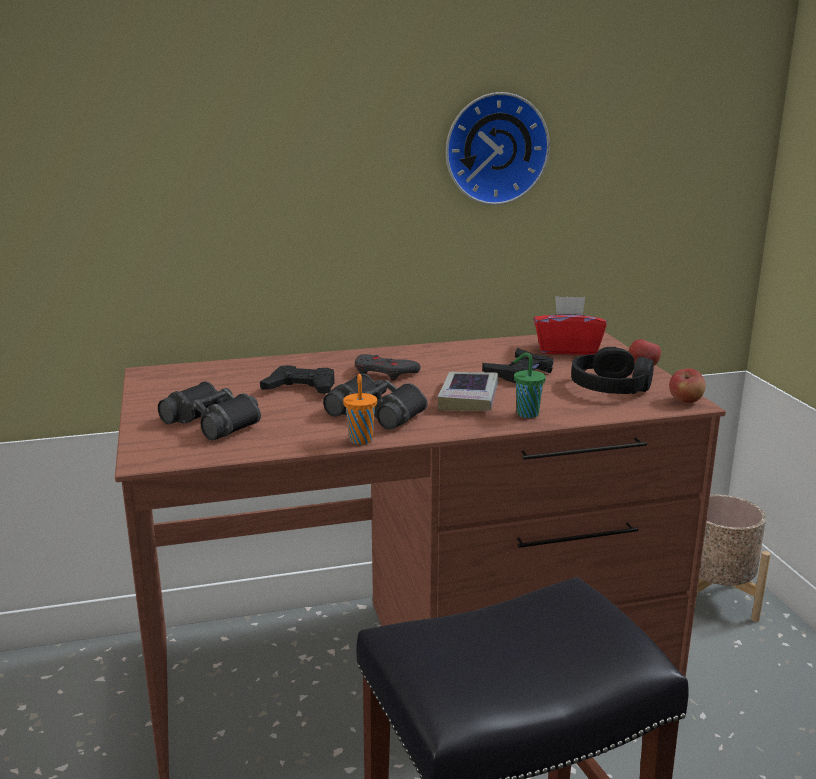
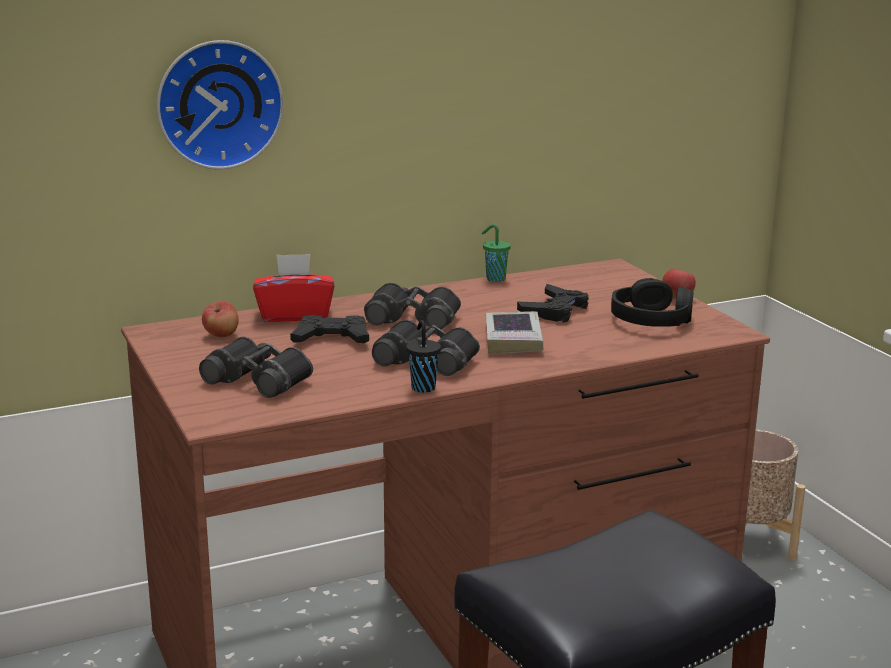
camera: 10 degrees left, 0 degrees up
(360, 439) = (423, 387): orange cup -> black cup
(384, 373) = (413, 318): grey game controller -> black binoculars
(495, 148) = (509, 70): wall clock -> wall clock (218, 103)
(526, 414) = (578, 352): green cup -> green cup (494, 279)
(567, 349) = (593, 282): red tissue box -> red tissue box (295, 315)
(685, 401) = (729, 330): apple -> apple (221, 335)

